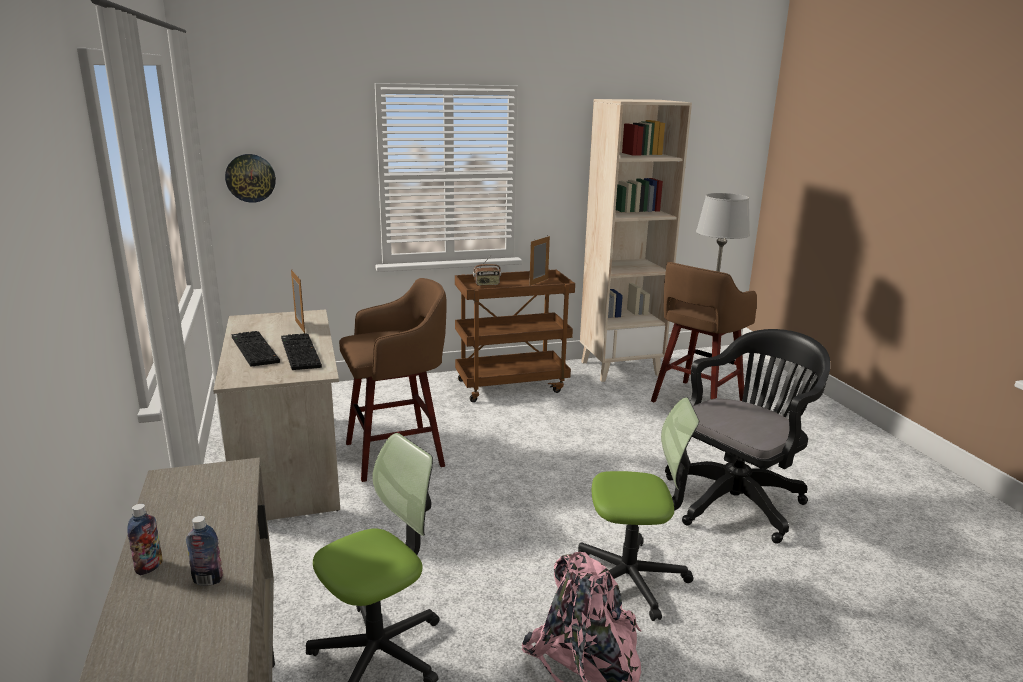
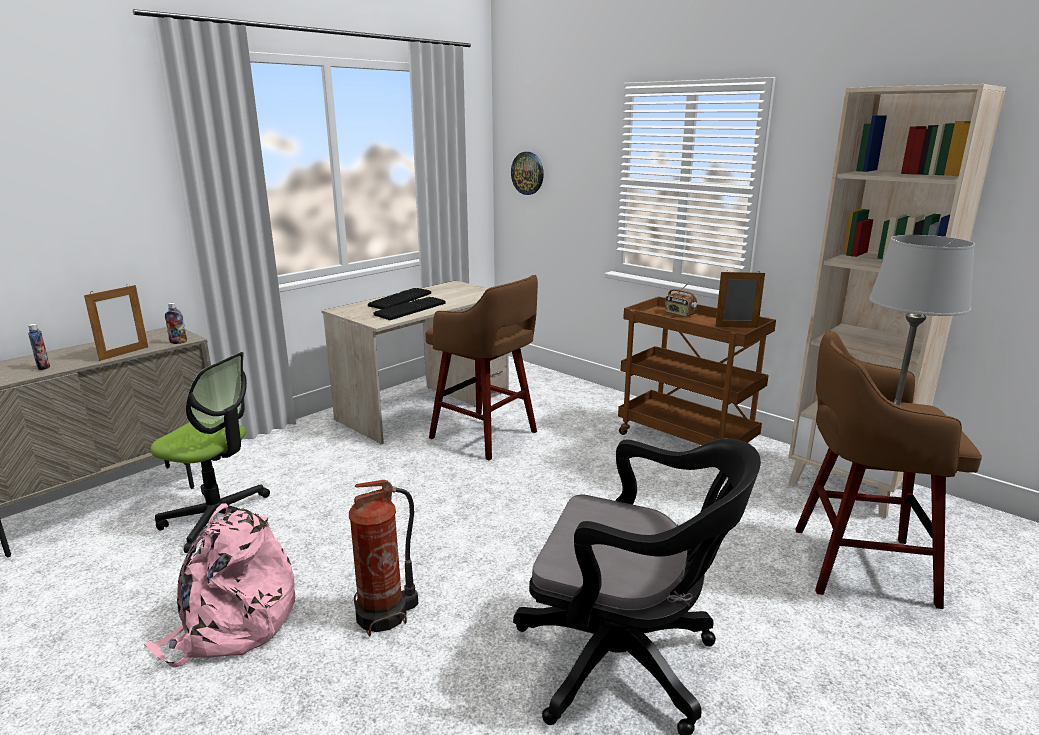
camera: 60 degrees right, 0 degrees up
(149, 567) = (59, 353): bottle -> bottle (178, 342)
(300, 327) = (461, 297): picture frame -> picture frame (124, 353)
(631, 578) = (385, 615): office chair -> fire extinguisher

